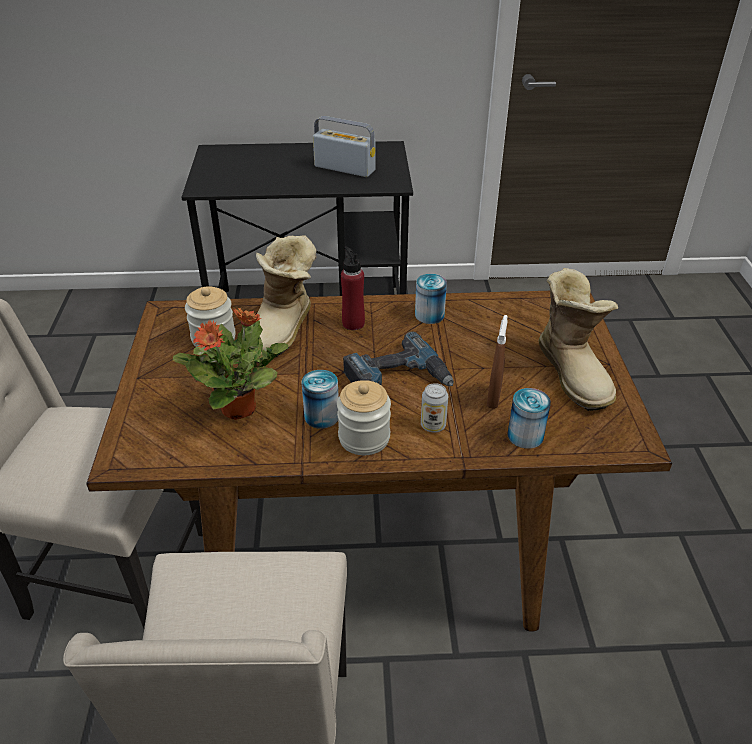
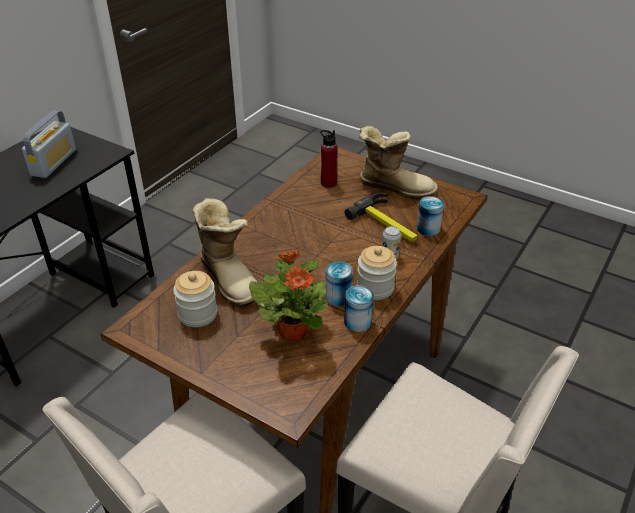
camera: 55 degrees left, 0 degrees up
(344, 168) = (54, 162): radio -> radio turned 135 degrees clockwise
(353, 323) = (258, 243): red bottle -> red bottle (328, 183)
(398, 378) = (334, 250): power drill -> none
(429, 315) = (286, 209): can -> can (357, 322)
(493, 398) = (388, 224): brown spray bottle -> hammer

